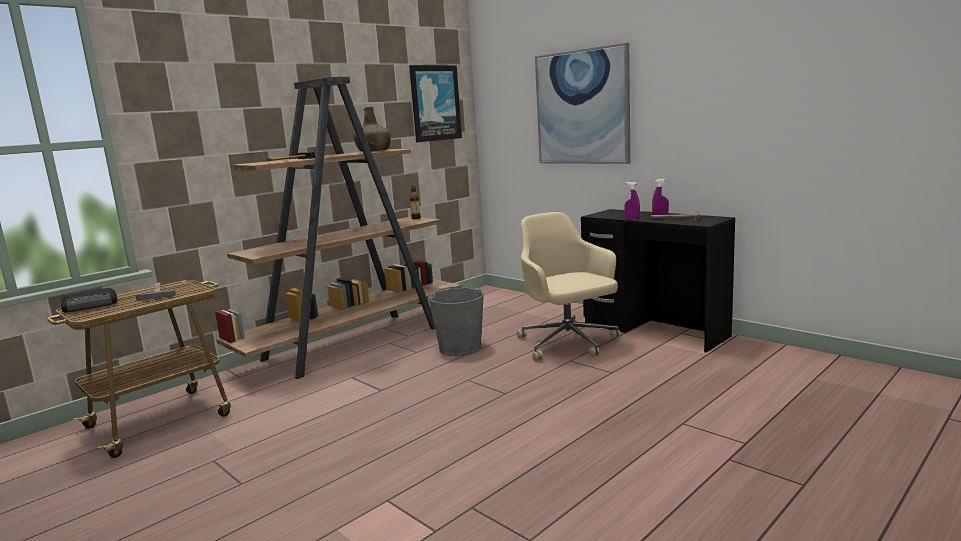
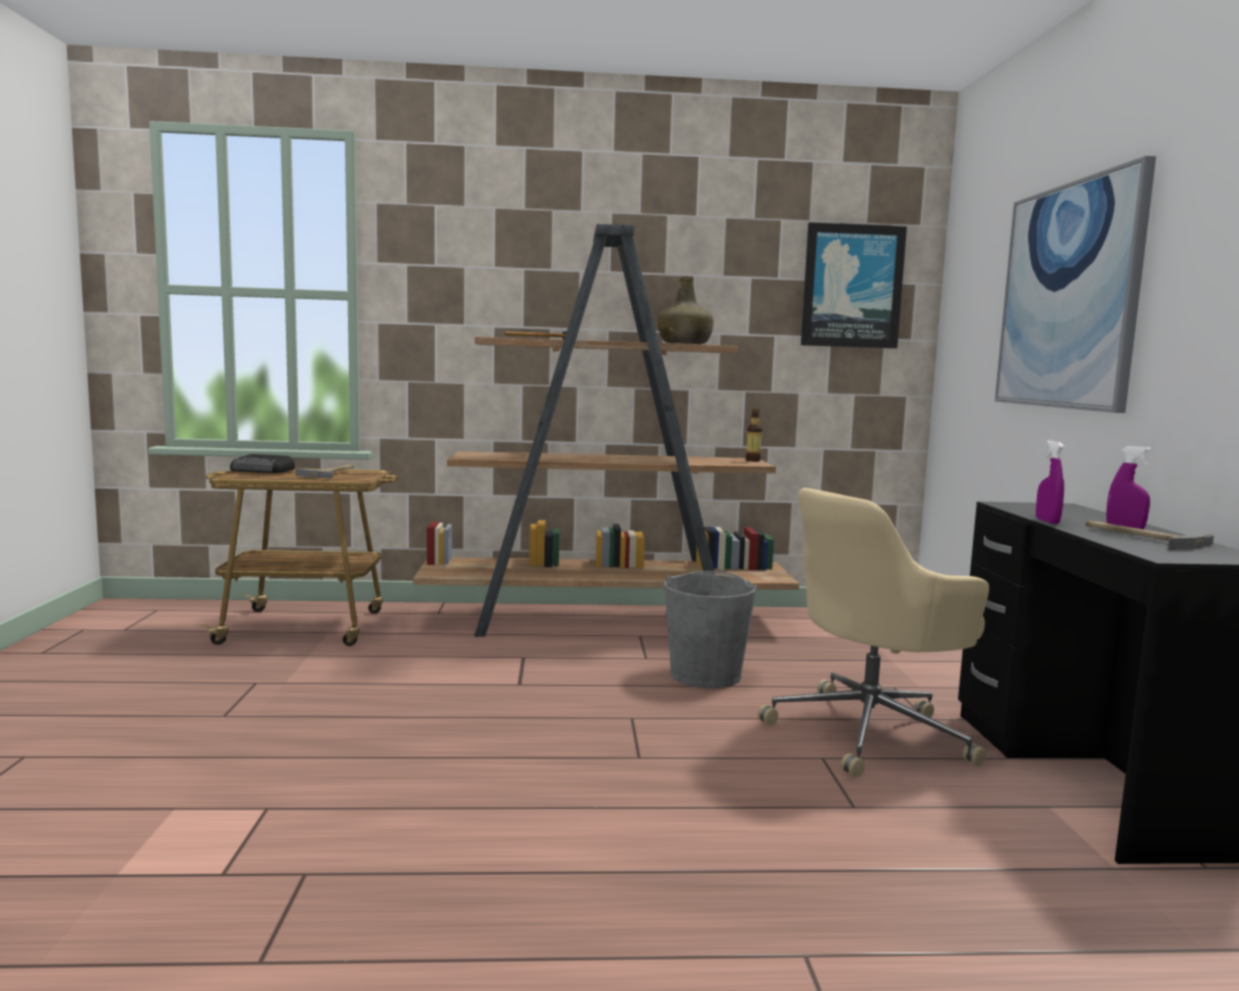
camera: 40 degrees right, 5 degrees down
(568, 343) = (870, 732): beige office chair -> beige office chair turned 135 degrees counterclockwise

